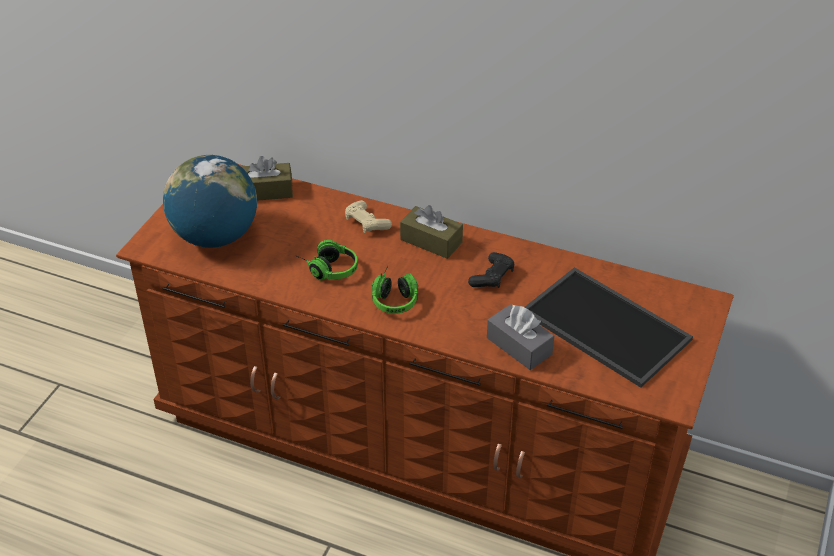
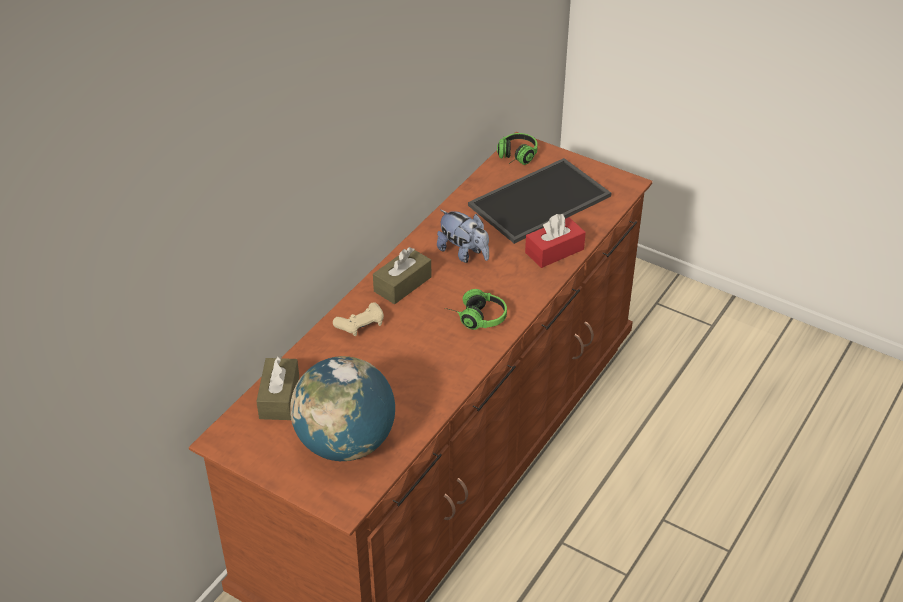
camera: 80 degrees left, 0 degrees up
(327, 268) = (423, 359): headphones -> headphones (515, 158)
(492, 277) = (464, 253): black game controller -> plush toy
(519, 346) = (554, 251): grey tissue box -> red tissue box

